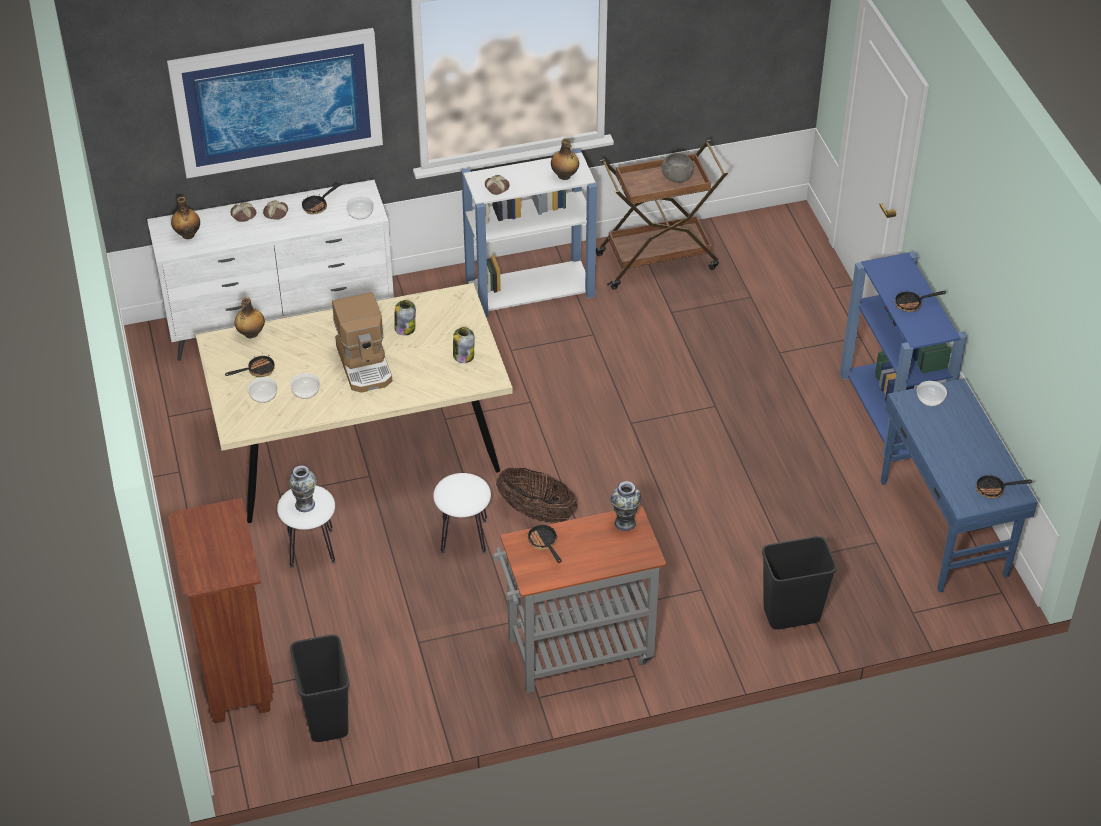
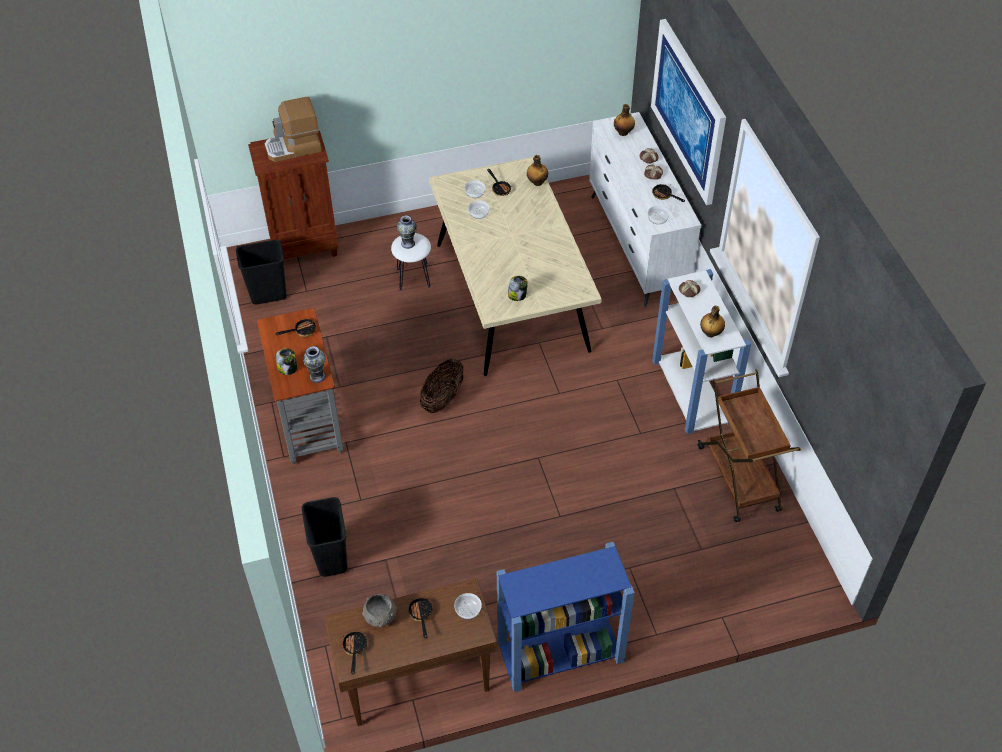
camera: 90 degrees right, 5 degrees up
(365, 364) = (507, 242): coffee machine -> coffee machine (294, 148)
(405, 328) = (547, 261): jar -> jar (288, 368)
(463, 536) = (420, 357): white stool -> none
(677, 177) = (760, 435): grey bowl -> grey bowl (381, 616)
(912, 304) = (557, 582): frying pan -> frying pan (421, 615)
(944, 529) = (415, 680): blue console table -> brown console table

